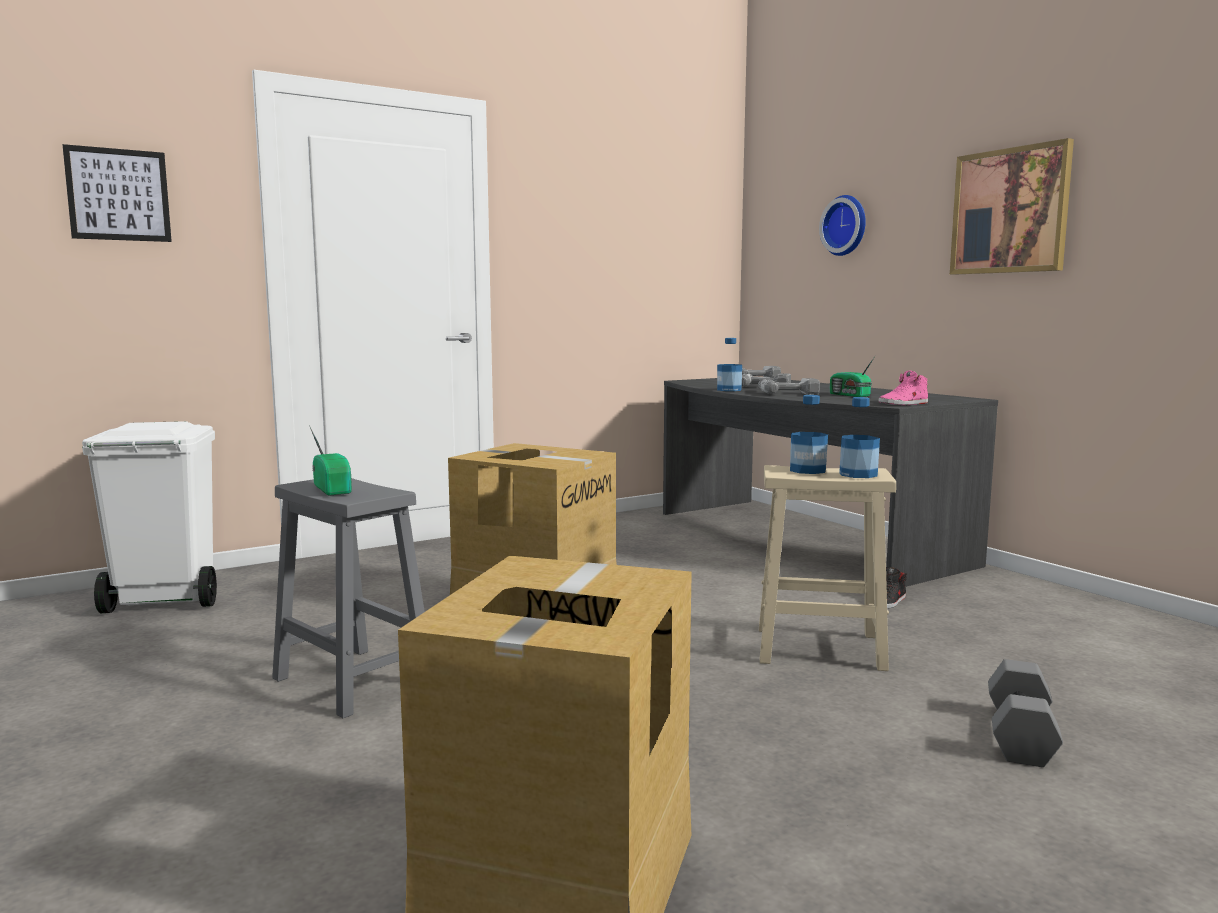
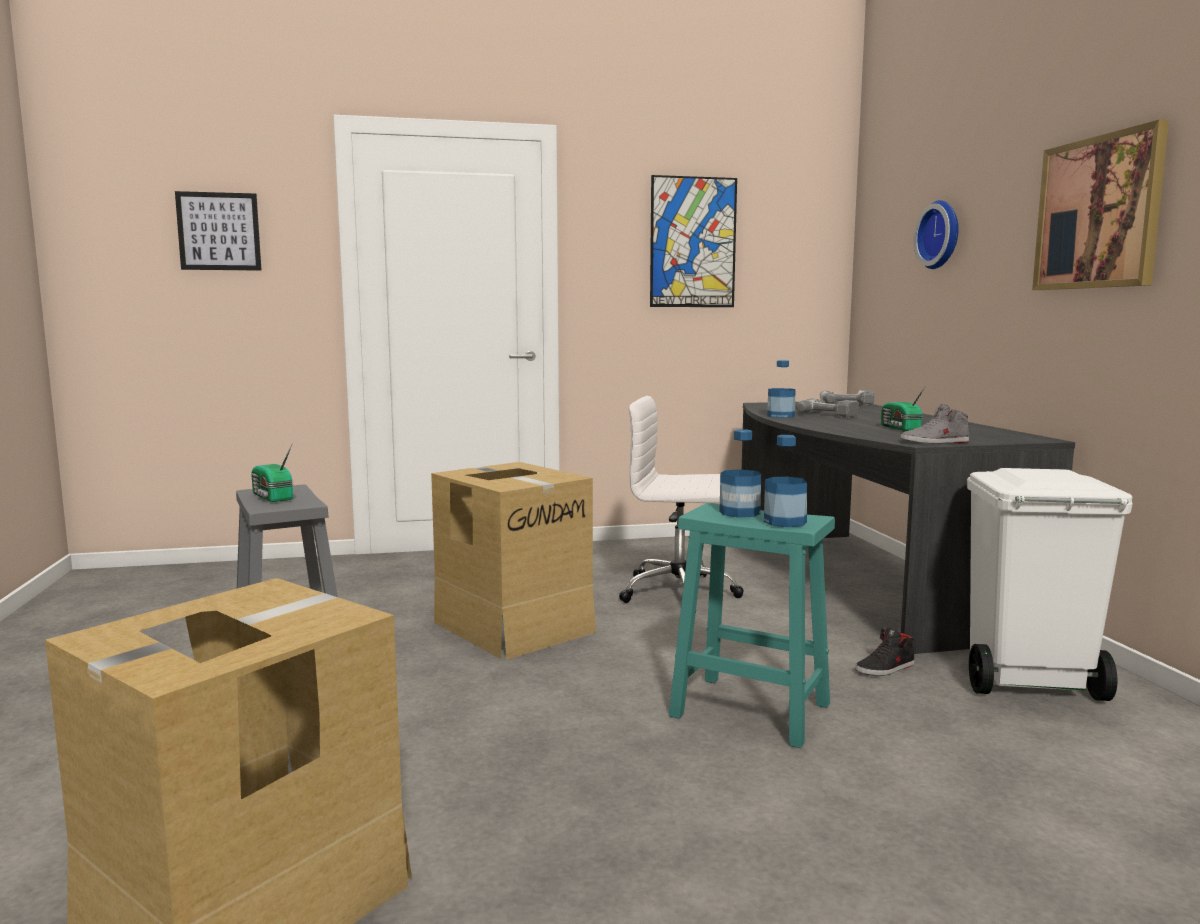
camera: 20 degrees right, 0 degrees up
(164, 601) = (230, 580): white trash can -> white trash can (1026, 682)
(333, 489) = (271, 497): radio -> radio turned 150 degrees clockwise
(611, 226) = (693, 242): none -> picture
(659, 562) = (681, 593): none -> white office chair
(786, 393) = (833, 422): power drill -> none
(817, 648) = (747, 709): beige stool -> turquoise stool
(903, 404) = (935, 442): pink shoe -> grey shoe
(1022, 736) = (880, 856): grey dumbbell -> none

